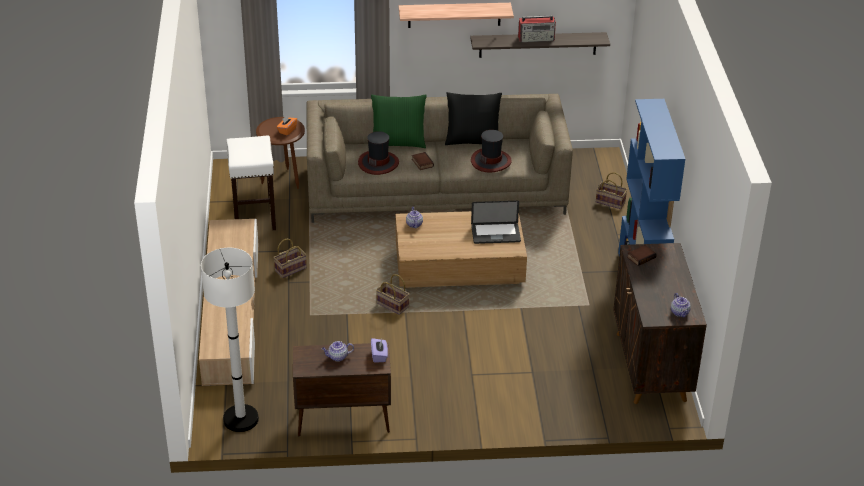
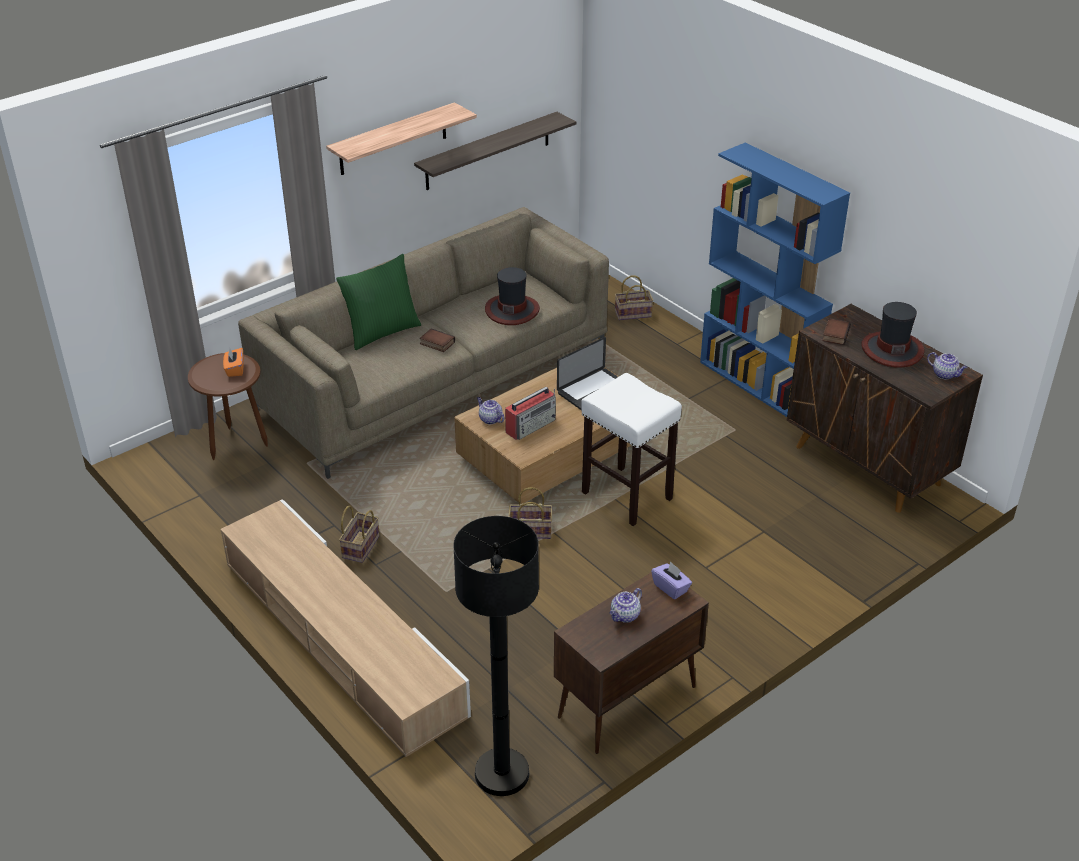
camera: 35 degrees left, 0 degrees up
(241, 419) = (502, 773): white floor lamp -> black floor lamp
(254, 217) = (245, 504): white stool -> white stool (625, 495)
(378, 163) = (385, 363): hat -> hat (892, 349)
(472, 140) = (464, 296): black pillow -> none
(536, 38) = (492, 141): radio -> radio (531, 425)

